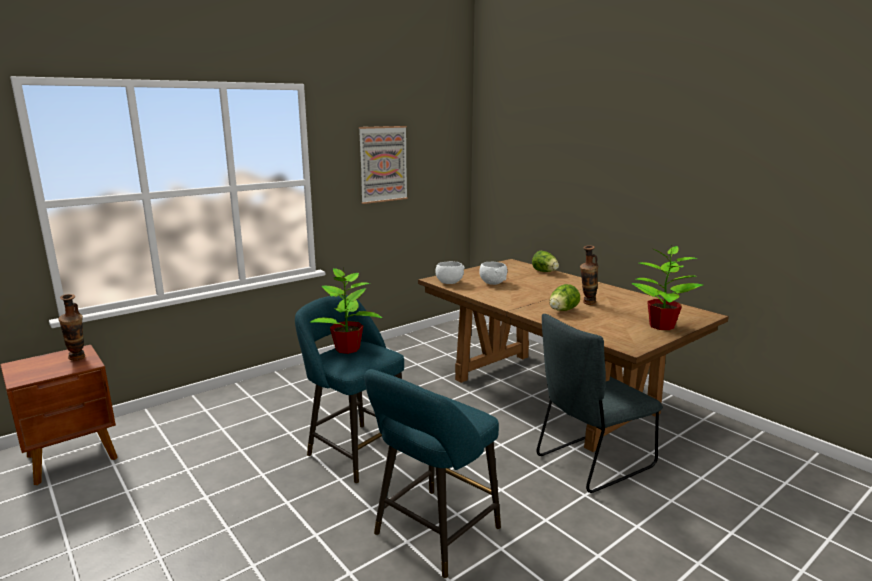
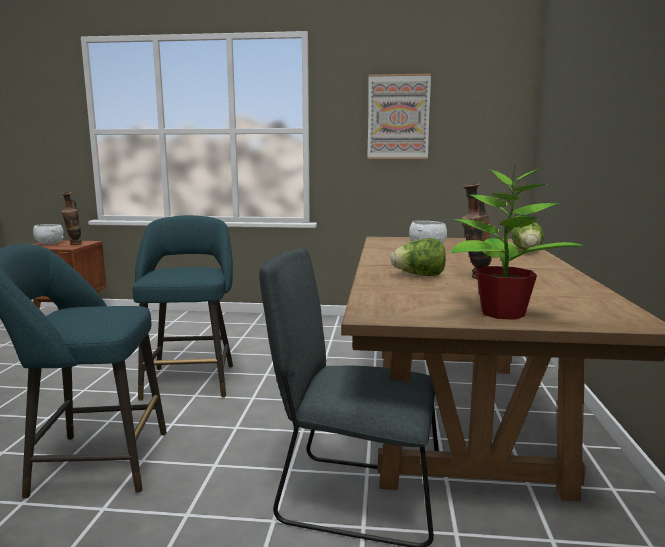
camera: 45 degrees right, 5 degrees down
(347, 349) = (187, 268): potted plant -> none
(448, 283) = (384, 241): white bowl -> white bowl (49, 244)

